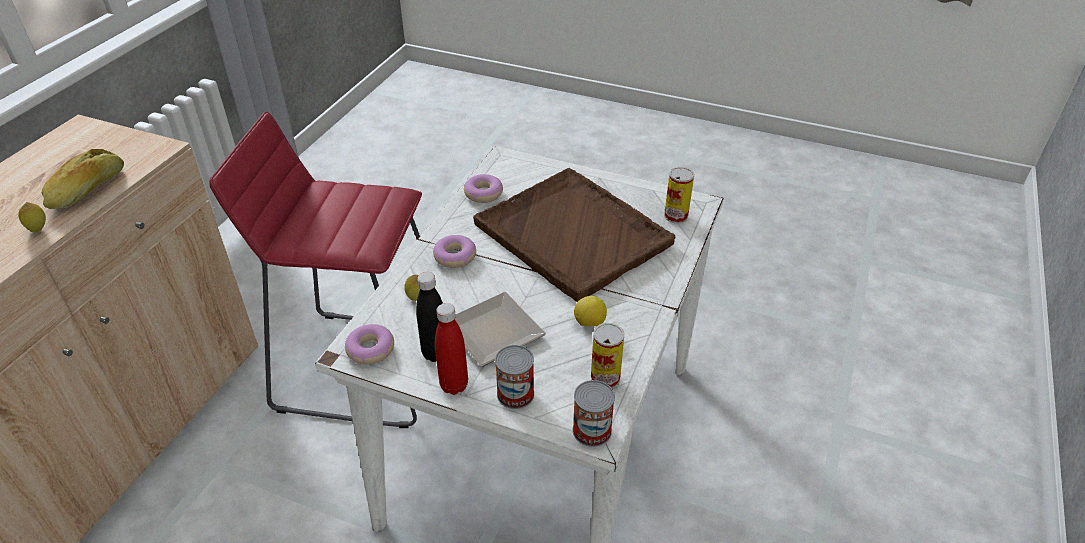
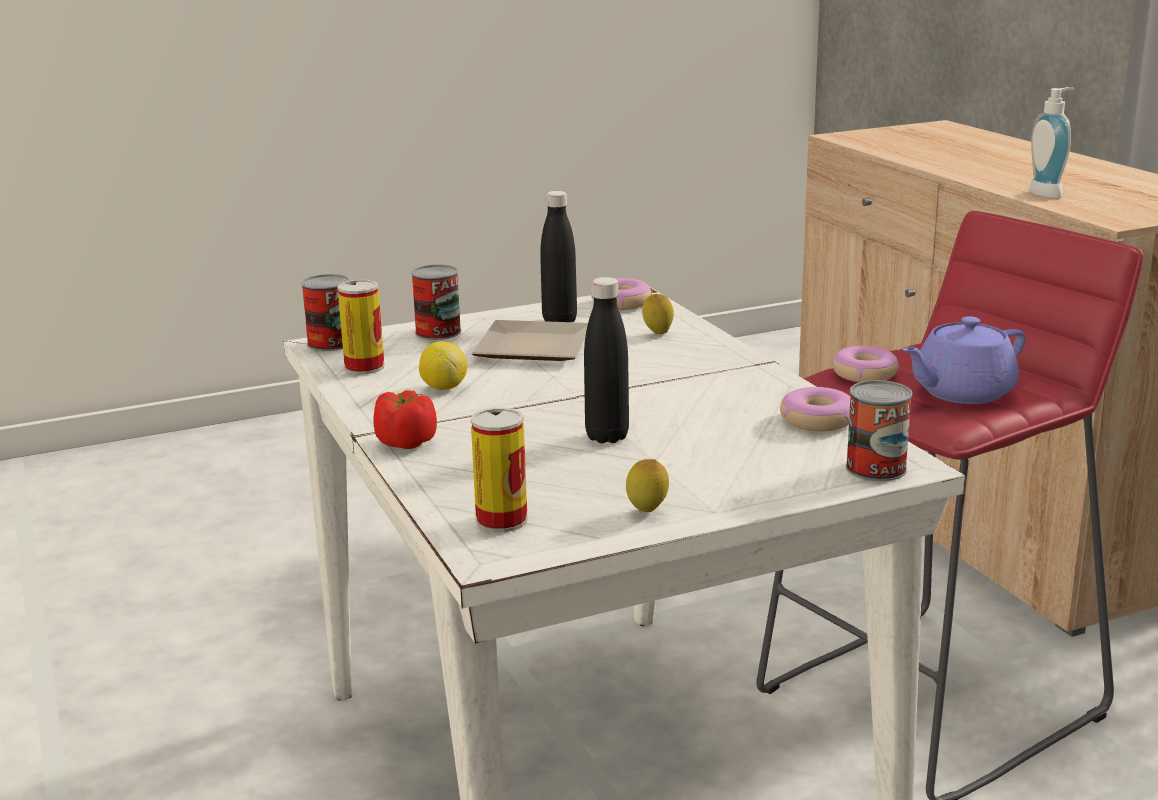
camera: 135 degrees right, 20 degrees down
(39, 229) = (988, 177): lemon -> lemon (647, 512)
(88, 190) = (1049, 193): bread -> soap dispenser
(359, 203) = (961, 393): none -> purple teapot
(454, 385) = (503, 317): red bottle -> none
(455, 256) = (698, 366): donut -> donut (864, 374)
(515, 162) = (876, 468): none -> can
(573, 235) = (607, 436): brown tray -> black bottle
(659, 286) = (405, 442): none -> tomato

